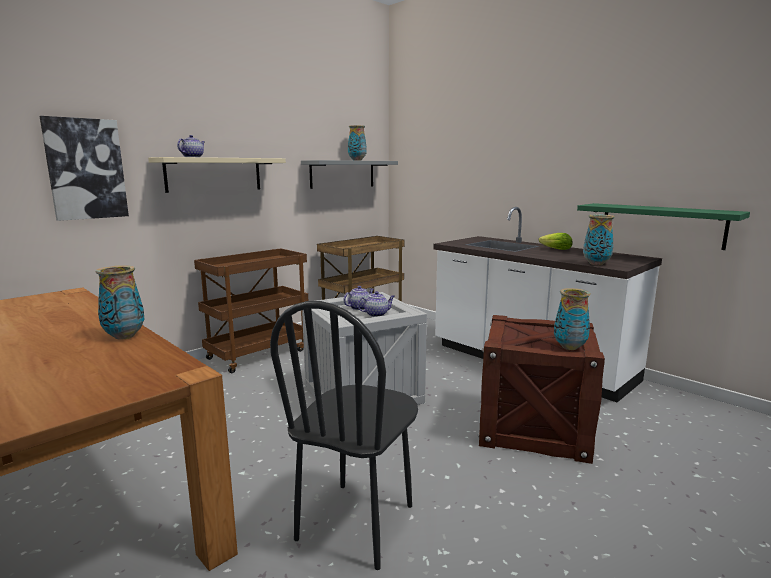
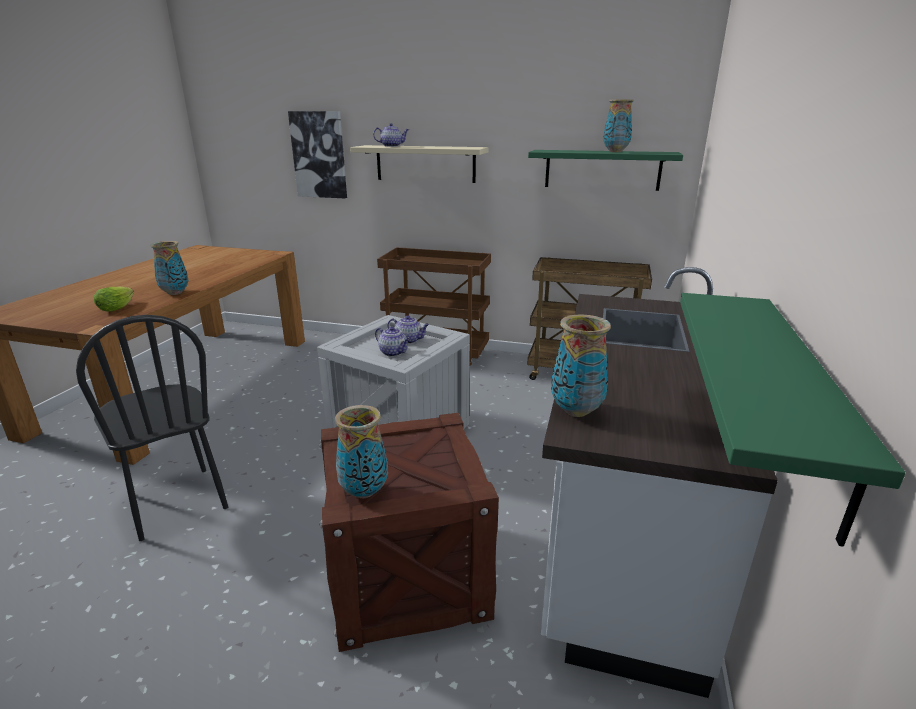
camera: 60 degrees right, 10 degrees up
(342, 174) = (602, 170): grey shelf -> green shelf
(356, 522) = (176, 502): black chair -> black chair turned 120 degrees counterclockwise
(554, 249) = (678, 365): lettuce -> lettuce (118, 307)

